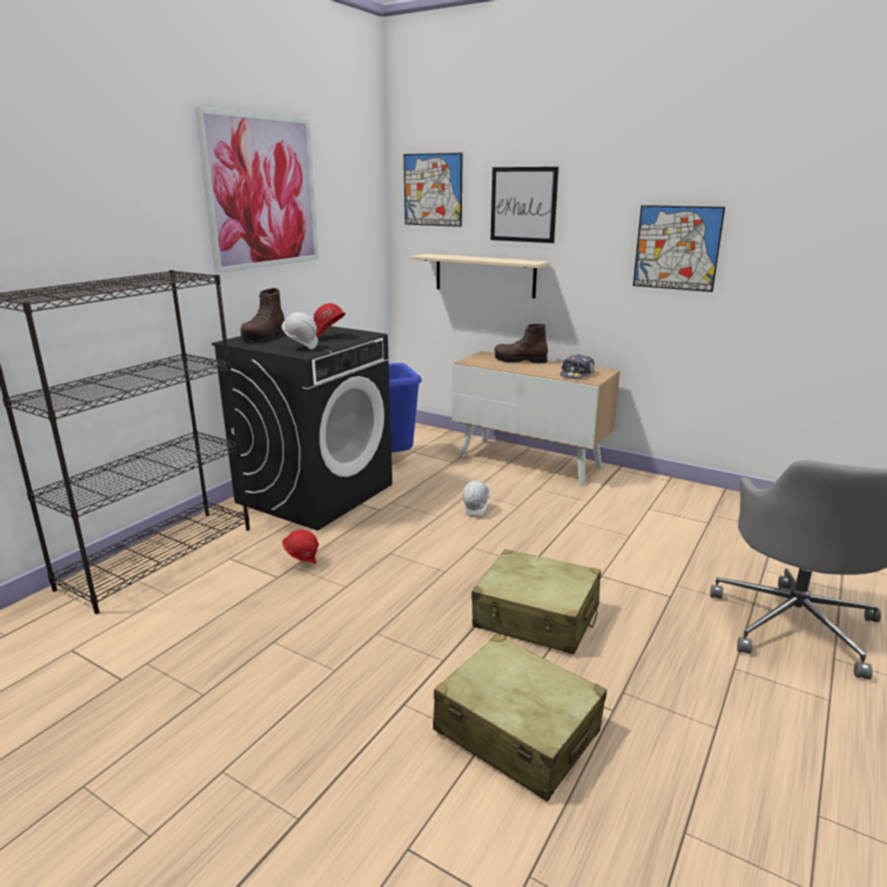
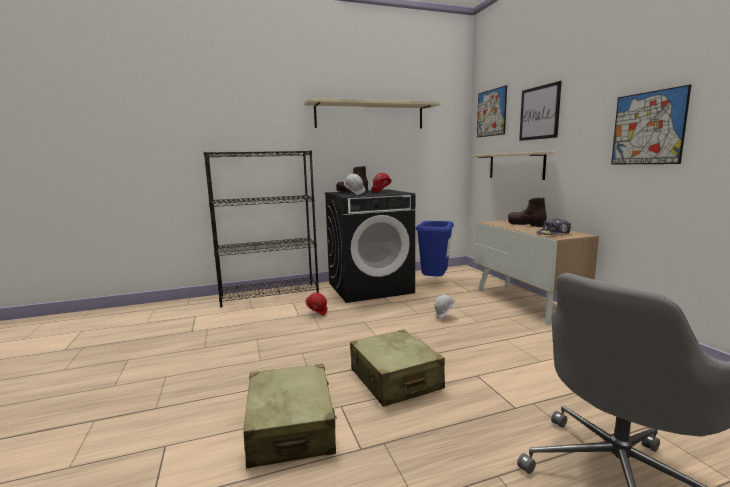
camera: 40 degrees right, 10 degrees down
(263, 192) = (370, 116): picture -> beige shelf

